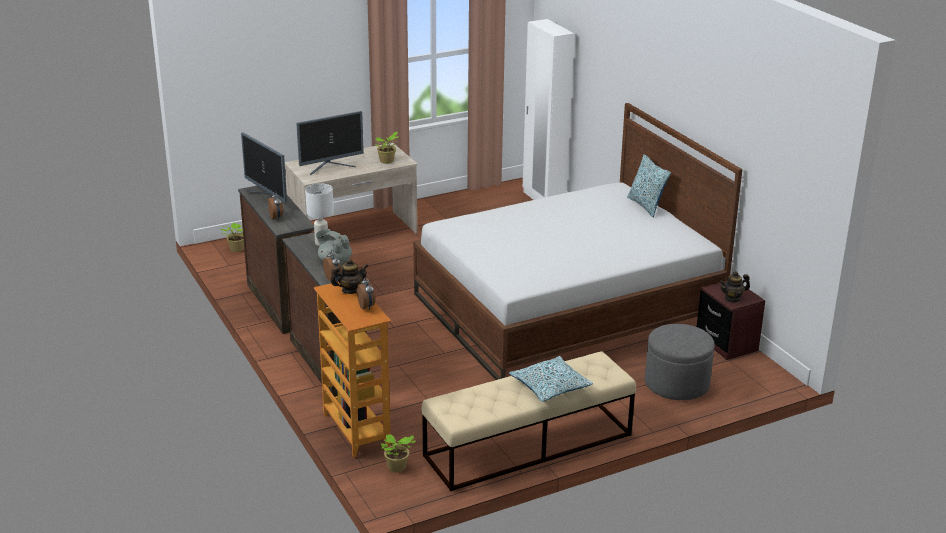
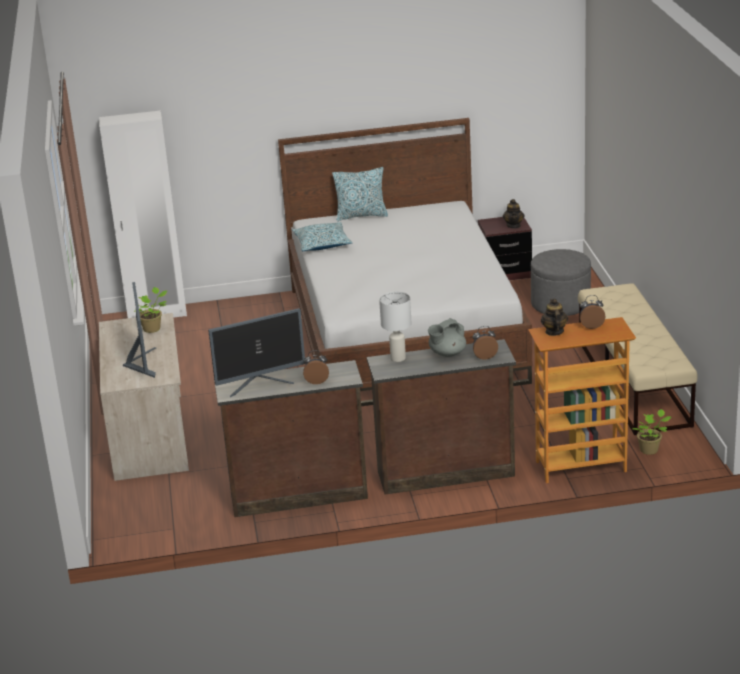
camera: 70 degrees left, 0 degrees up
(236, 249) = (132, 521): potted plant -> none
(550, 387) = (634, 318): pillow -> pillow (322, 244)

